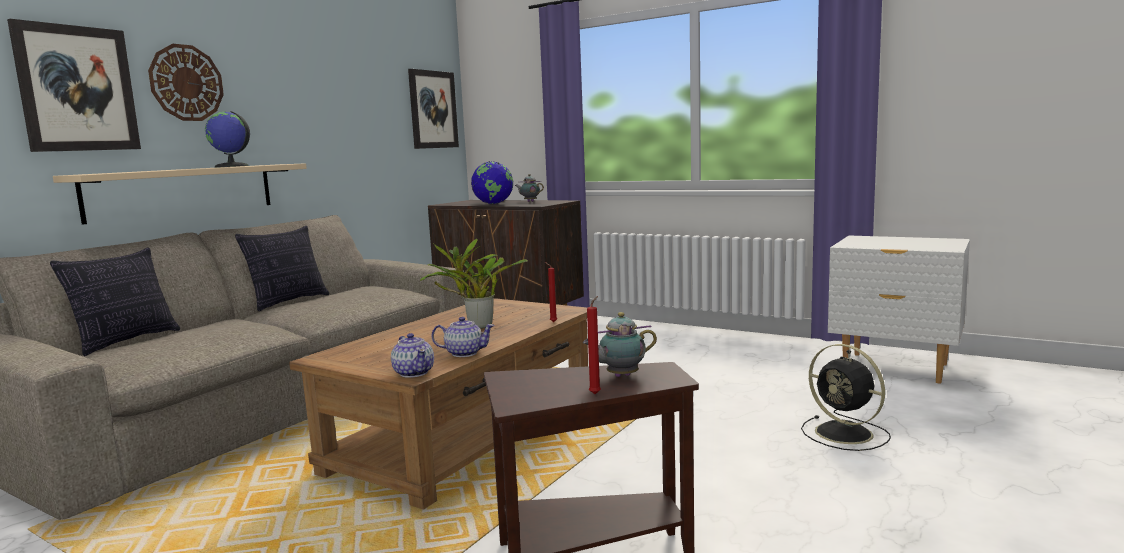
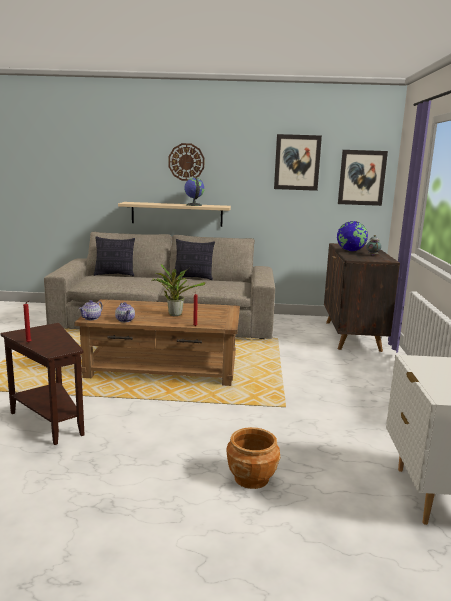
camera: 60 degrees right, 5 degrees up
(77, 89) = (138, 165): picture -> picture (297, 162)
(620, 376) = (55, 343): teapot -> none
(846, 434) = (251, 478): black fan -> brown planter

